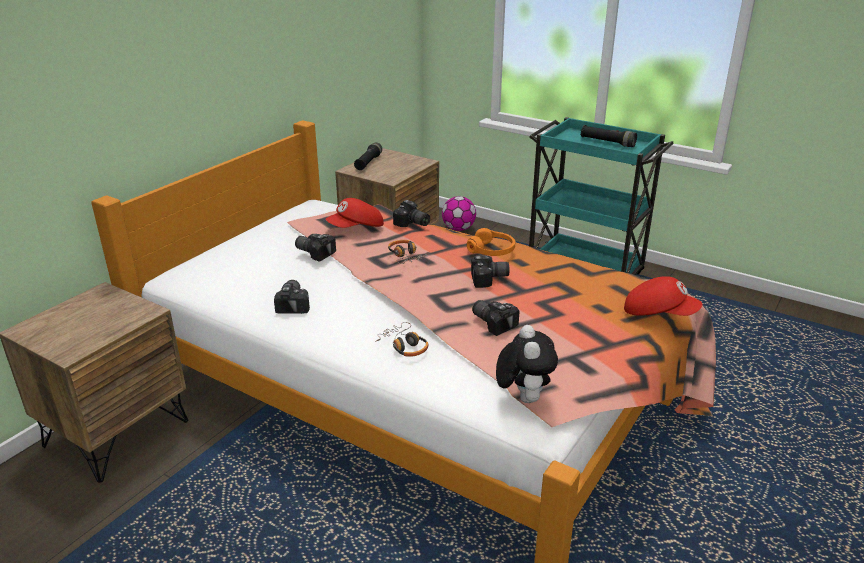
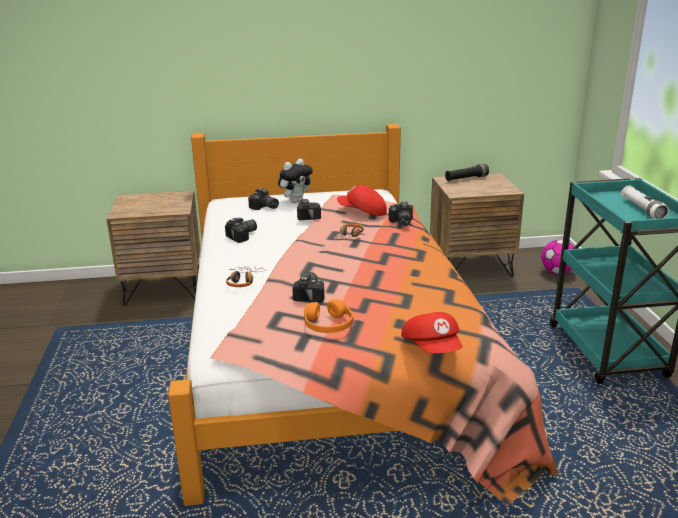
camera: 50 degrees right, 5 degrees down
(490, 279) = (367, 272): camera -> camera (264, 207)
(491, 250) = (411, 257): orange headphones -> orange headphones (328, 325)
(523, 397) = (231, 336): plush toy -> plush toy (296, 201)
(607, 142) = (642, 210): black flashlight -> white flashlight

